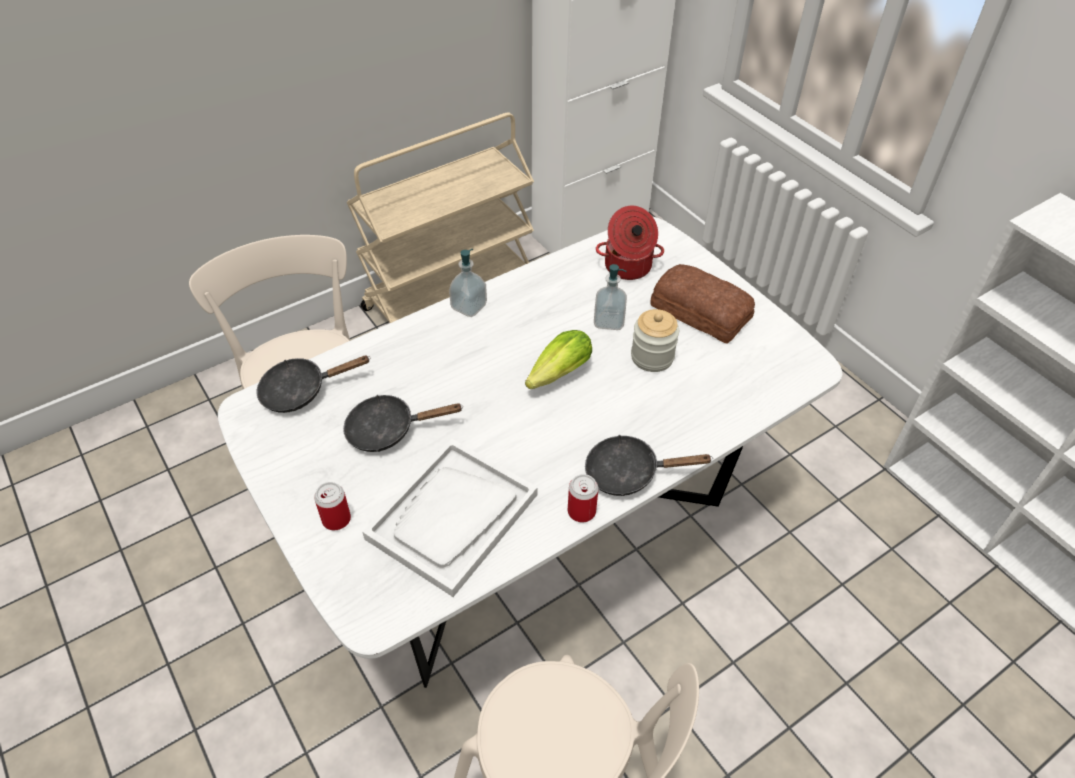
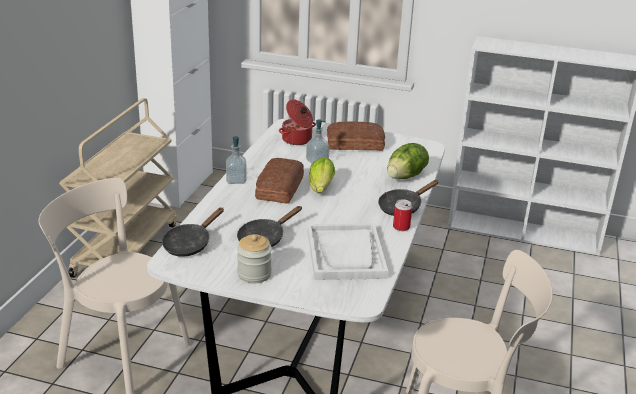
camera: 40 degrees left, 20 degrees down
(336, 519) = (288, 279): can -> none
(504, 347) = (278, 188): none -> bread
(652, 357) = (356, 166): jar -> jar (254, 274)
(704, 413) = (406, 176): none -> lettuce

